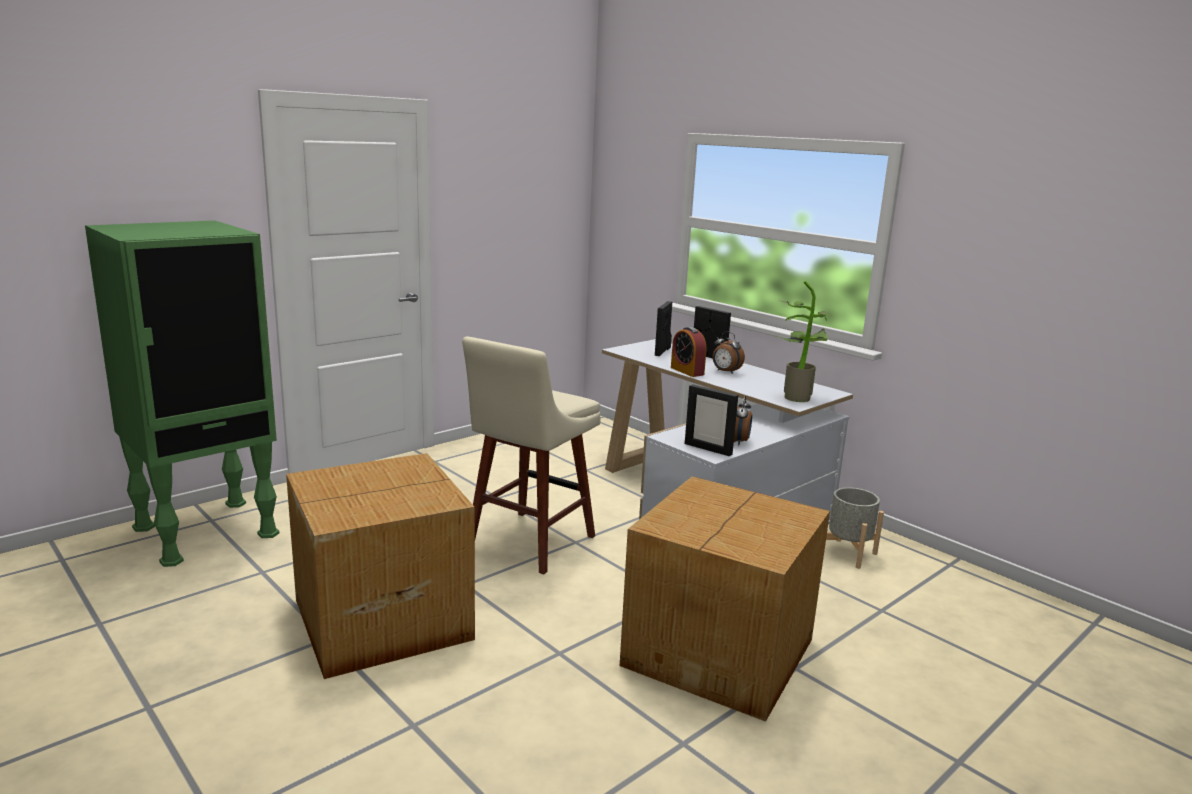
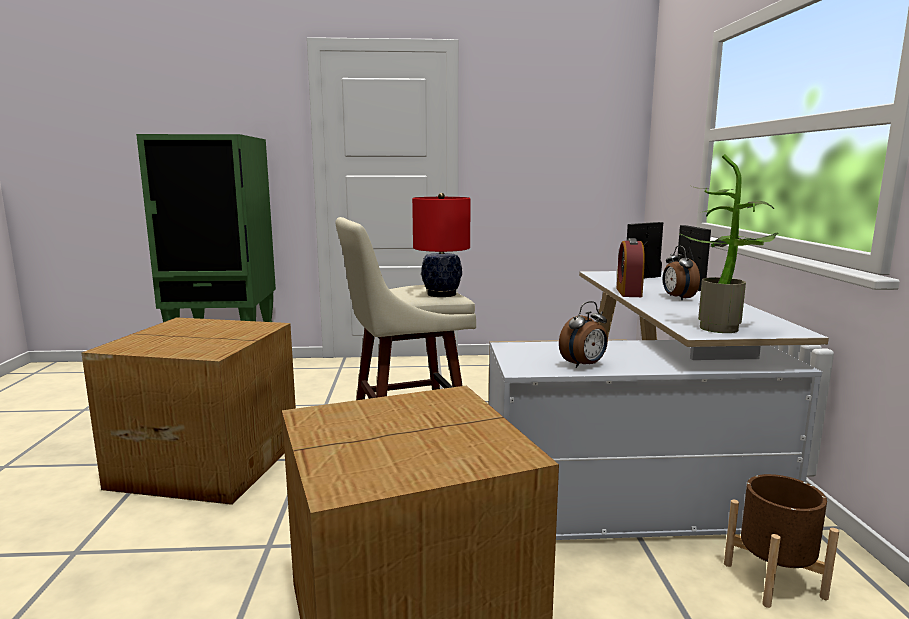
camera: 40 degrees right, 5 degrees down
(567, 398) = (441, 294): none -> red table lamp
(708, 448) = (531, 363): picture frame -> none
(847, 553) = (773, 580): grey planter -> brown planter

